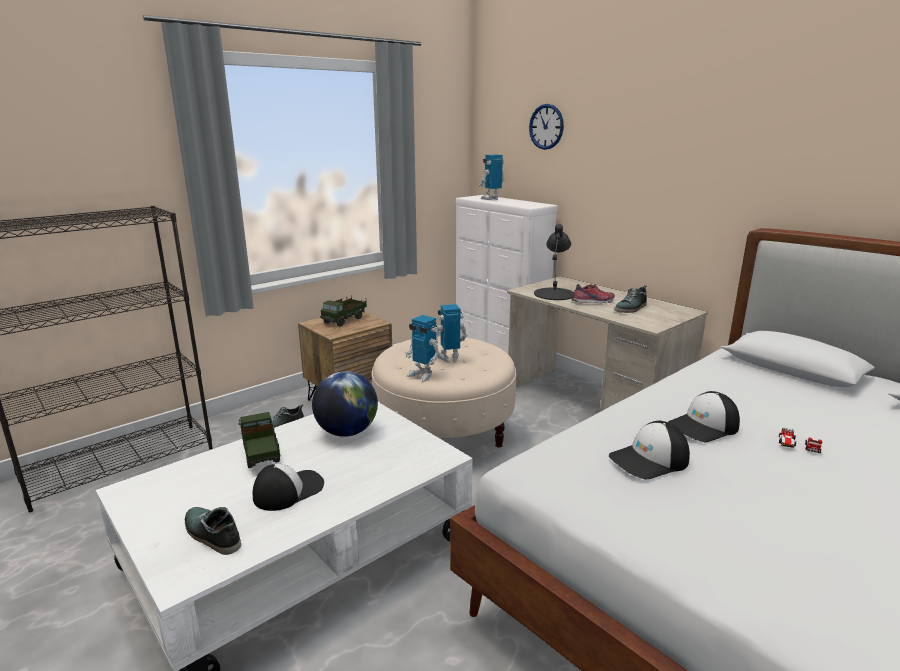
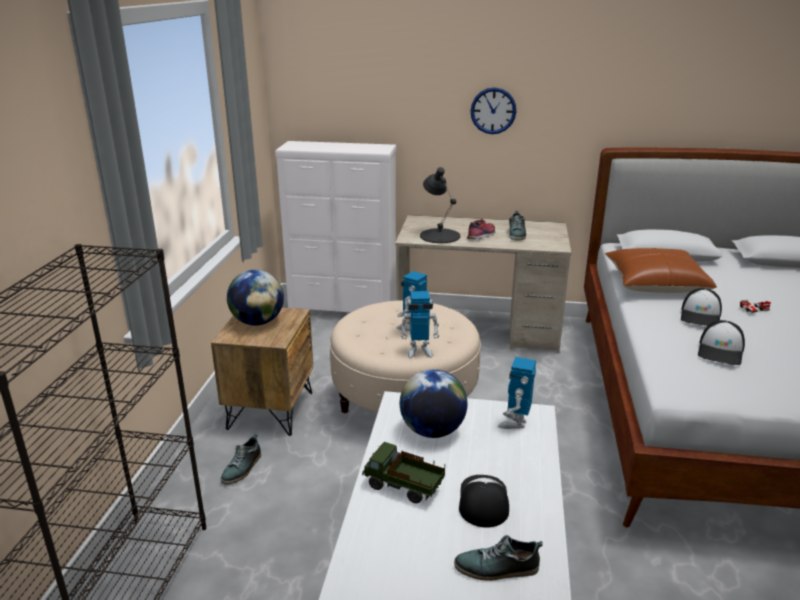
camera: 40 degrees left, 5 degrees up
(344, 320) = (257, 322): toy truck -> globe
(491, 199) = (317, 146): toy robot -> toy robot (514, 422)
(546, 127) = (372, 64): wall clock -> wall clock (493, 111)
(716, 386) = (655, 283): none -> brown pillow

